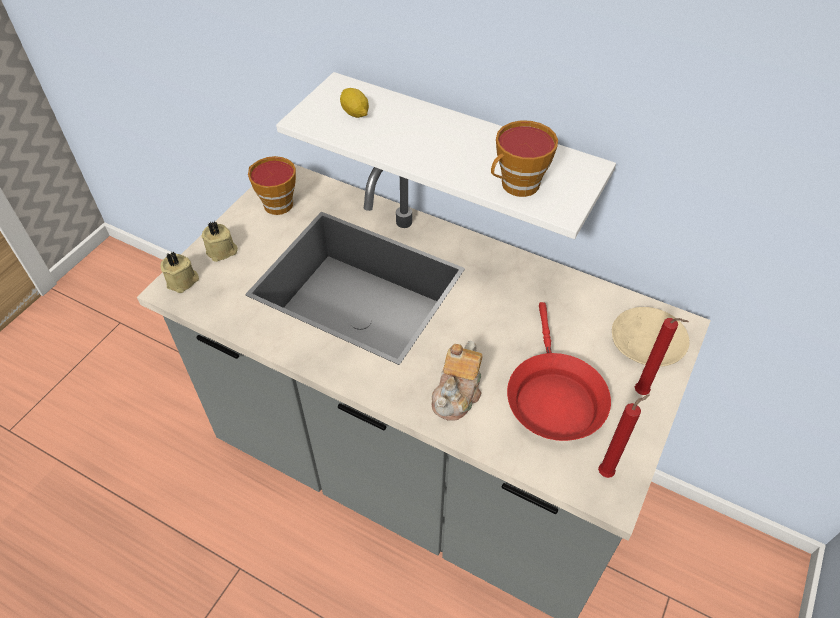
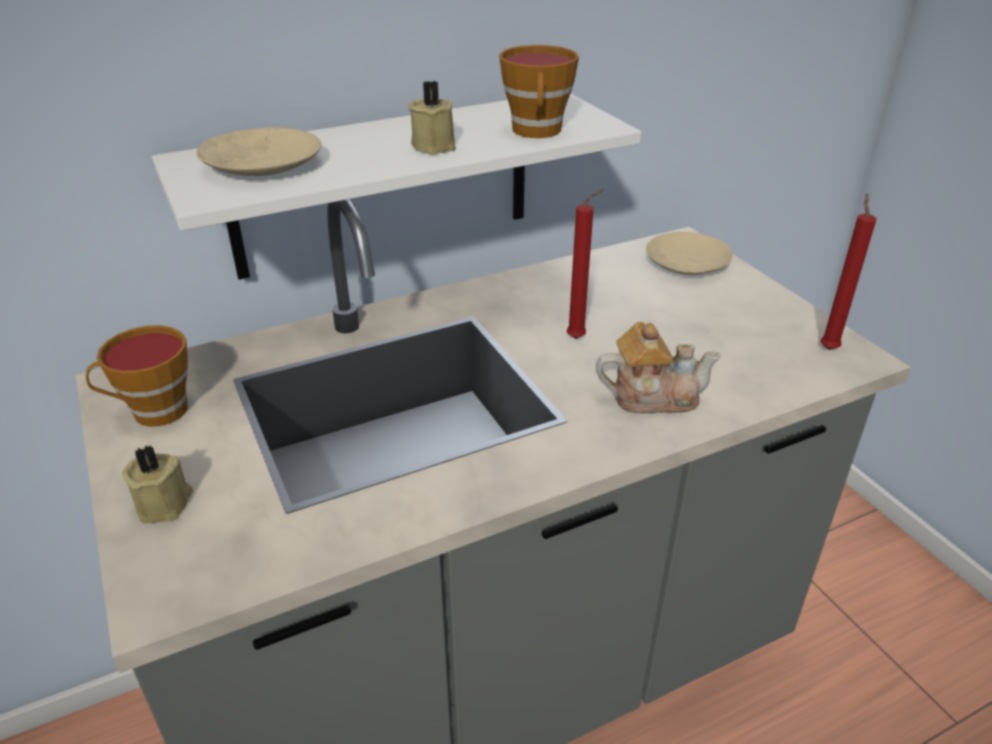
camera: 55 degrees left, 15 degrees down
(183, 281) = (163, 576): beige candle -> beige candle (435, 145)
(355, 113) = (261, 165): lemon -> beige plate
(457, 394) = (652, 396): teapot -> teapot turned 60 degrees counterclockwise
(553, 397) = (710, 339): red frying pan -> none
(643, 393) = (746, 290): red candle -> red candle (579, 338)

